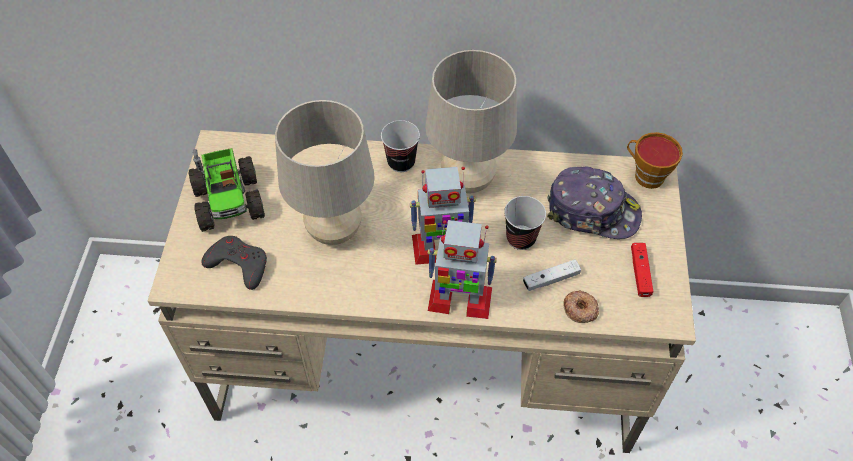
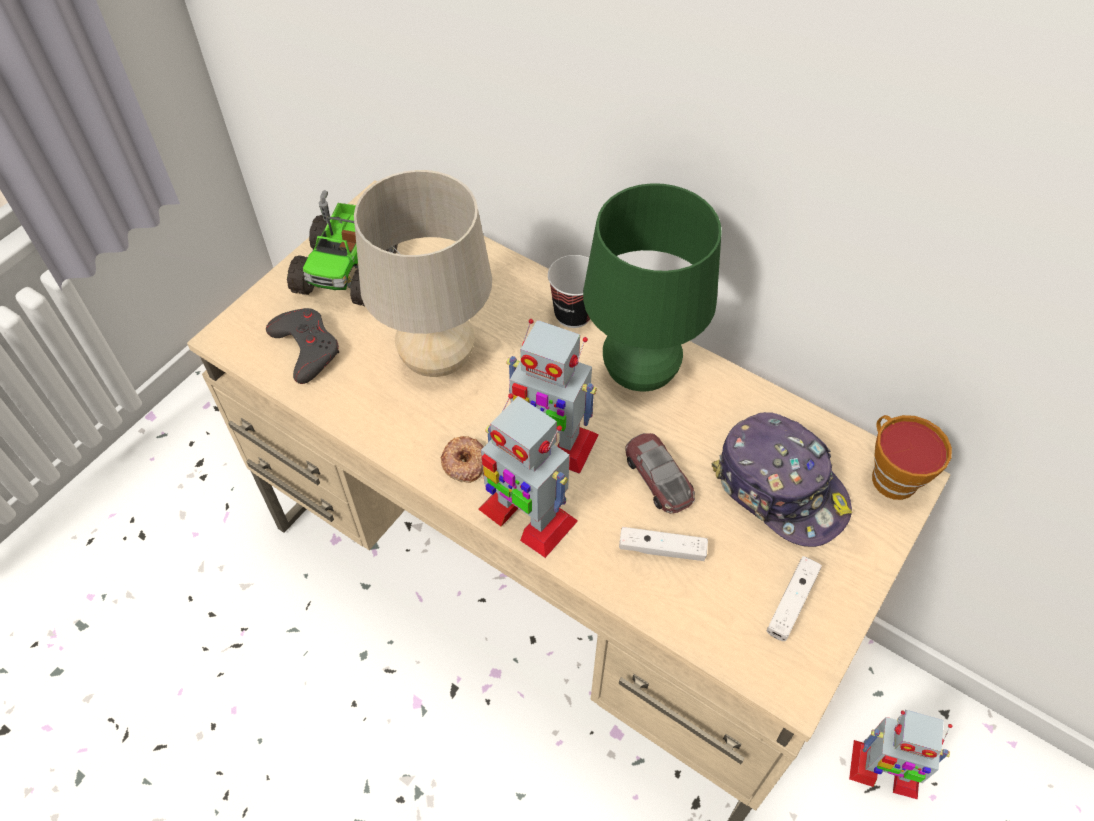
camera: 30 degrees right, 0 degrees up
(467, 181) = (639, 373): beige table lamp -> green table lamp
(521, 238) = (658, 477): cup -> toy car
(580, 309) = (674, 608): donut -> donut (464, 462)
(640, 273) = (791, 602): red game controller -> white game controller
(688, 363) = (884, 769): none -> toy robot

